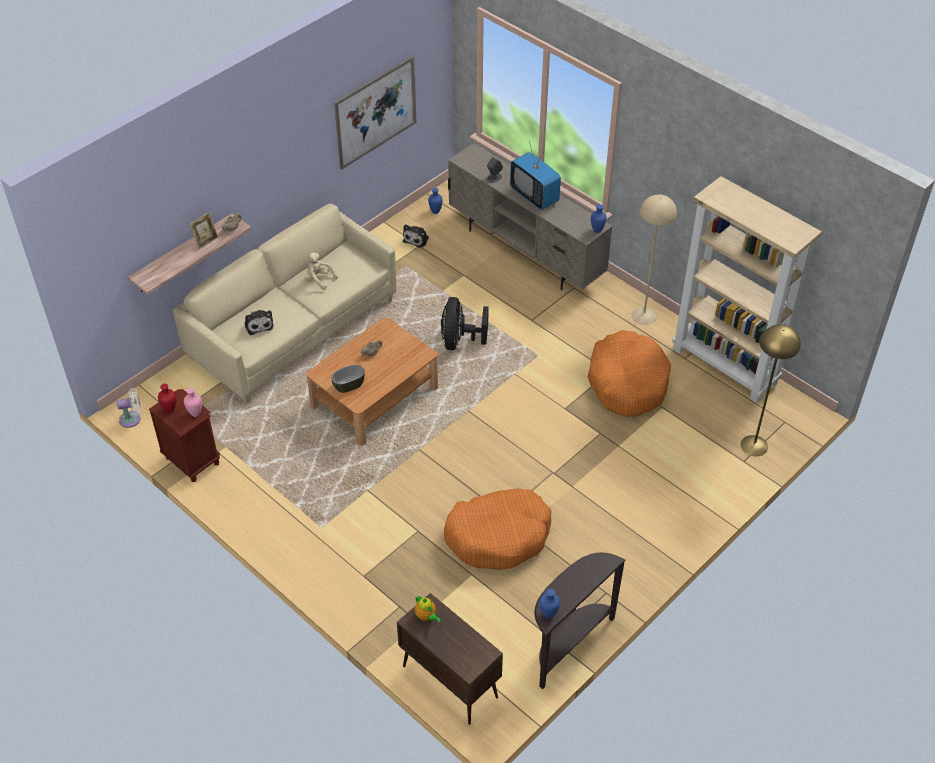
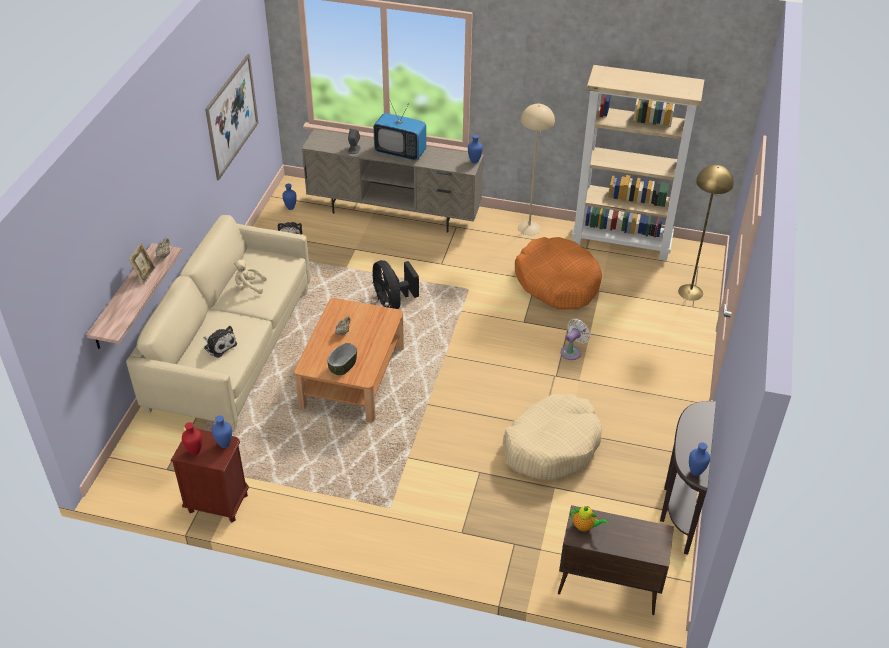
camera: 30 degrees left, 5 degrees down
(132, 419) = (125, 491): white fan -> white fan (572, 351)
(196, 414) = (225, 445): pink vase -> blue vase
(498, 536) = (551, 445): orange dog bed -> beige dog bed

